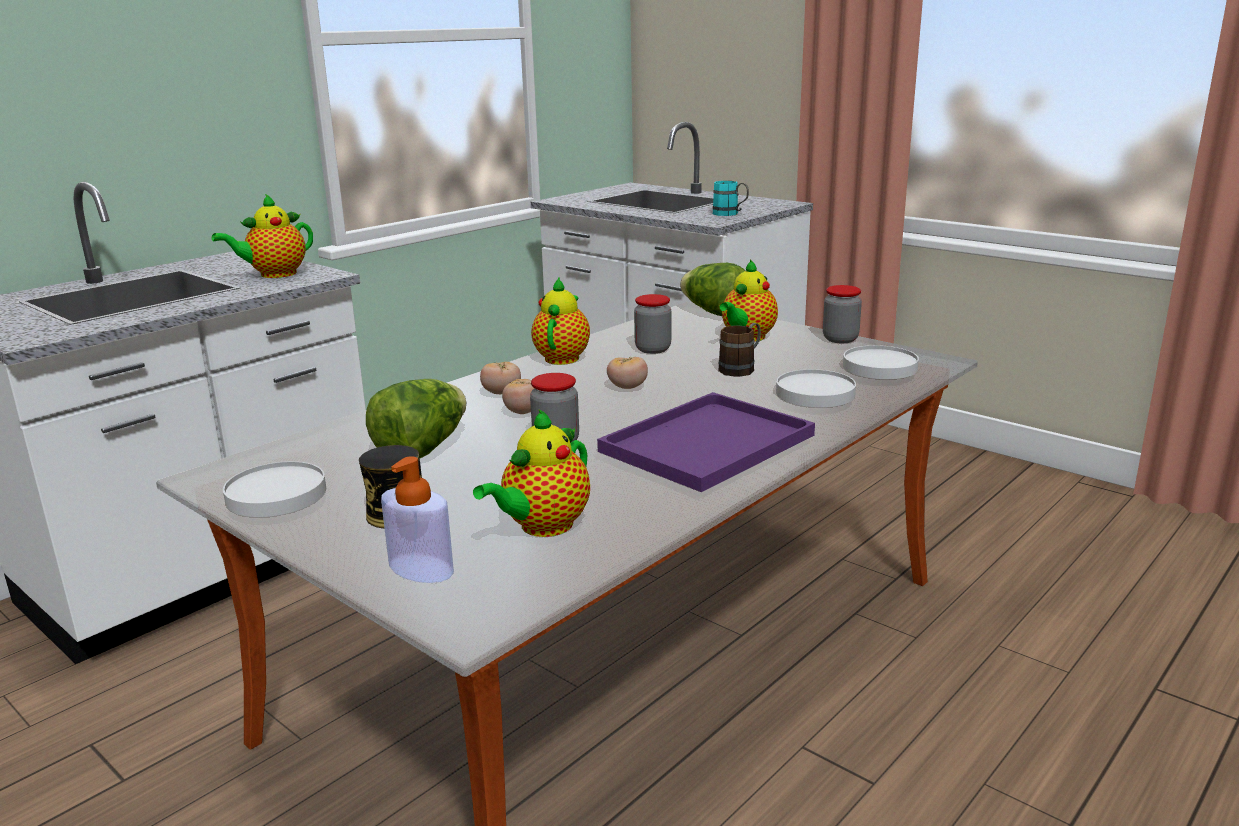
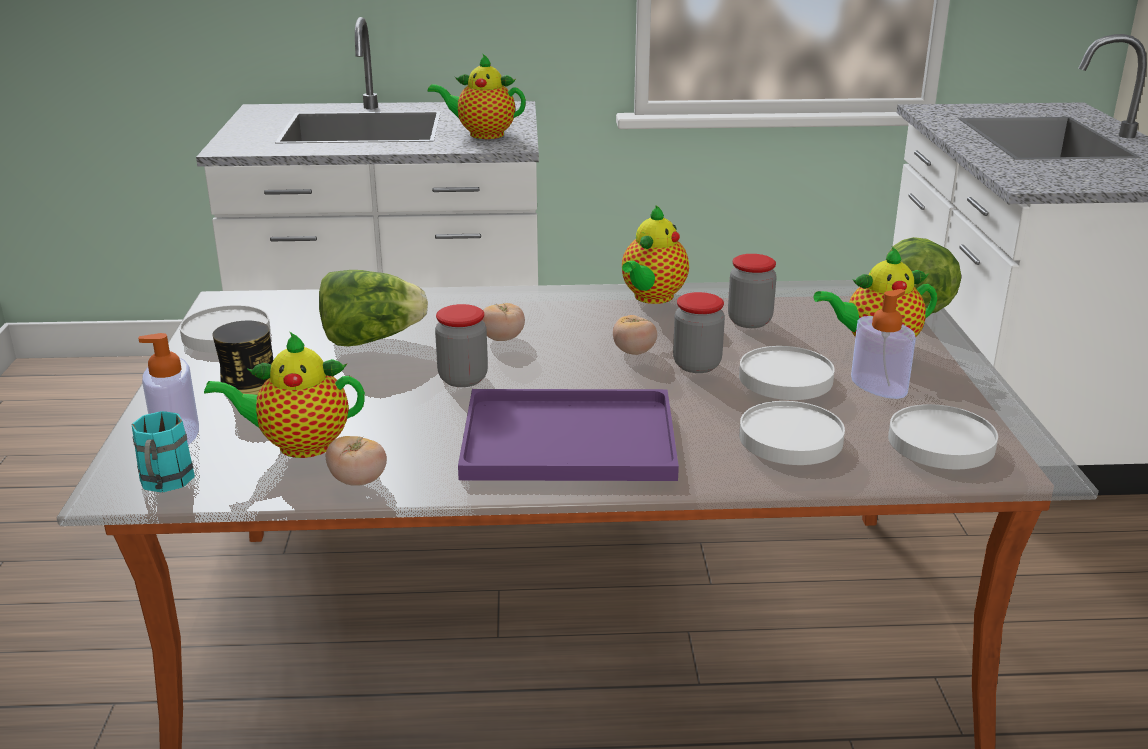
camera: 45 degrees right, 5 degrees up
(501, 393) = (527, 313): tomato -> tomato (358, 481)
(563, 357) = (651, 298): teapot -> teapot turned 150 degrees clockwise
(730, 214) = (1080, 178): turquoise mug -> turquoise mug (164, 485)
(741, 368) = (785, 378): brown mug -> white plate
(793, 354) = (878, 386): none -> soap dispenser
(840, 339) = (981, 390): jar -> jar (697, 365)

